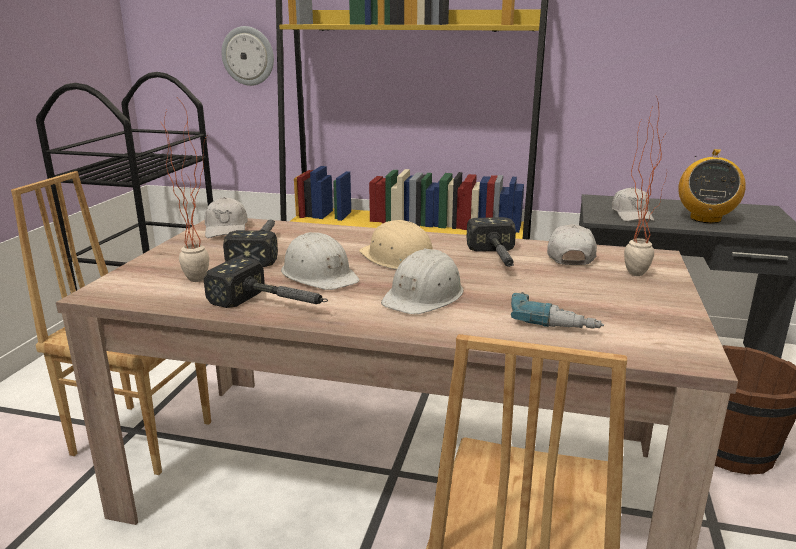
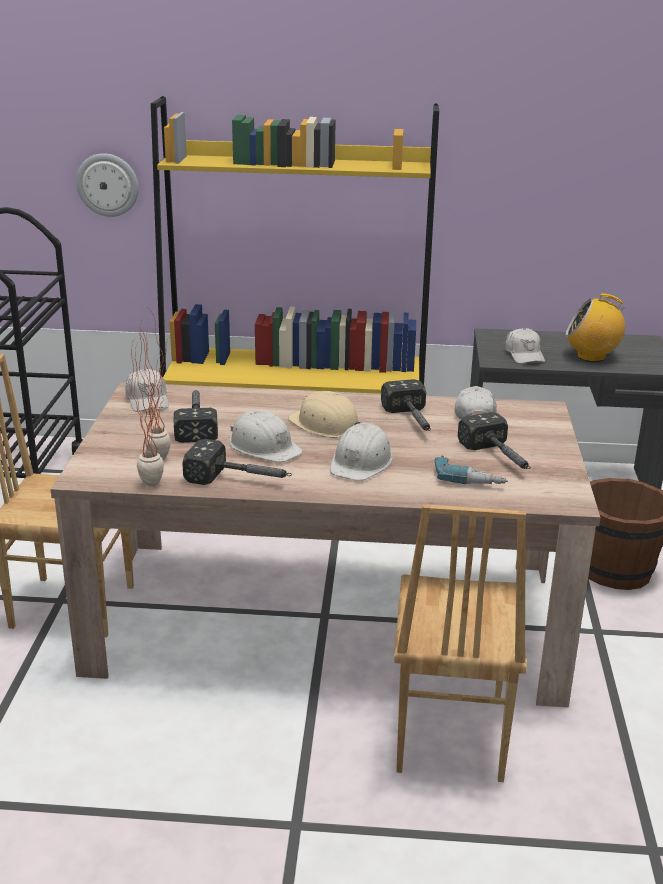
camera: 10 degrees left, 5 degrees up
(597, 301) = (500, 458): none -> hammer
(635, 271) = (529, 426): potted plant -> potted plant (153, 479)
(705, 219) = (591, 356): radio -> radio turned 90 degrees clockwise

